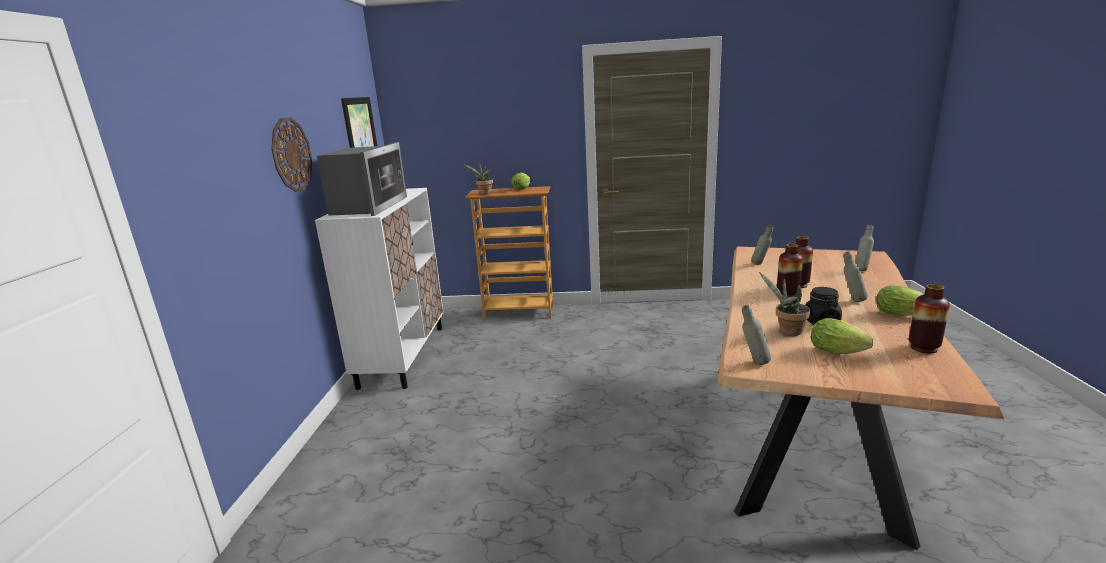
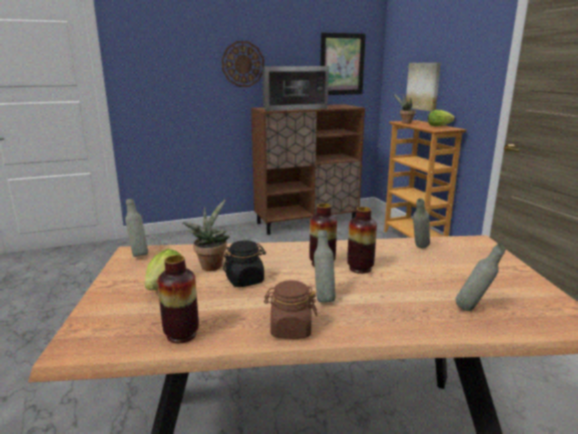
camera: 65 degrees right, 0 degrees up
(403, 355) = (306, 223): white cabinet -> brown cabinet
(472, 152) = (423, 86): none -> picture
(902, 315) = (290, 329): lettuce -> brown jar

